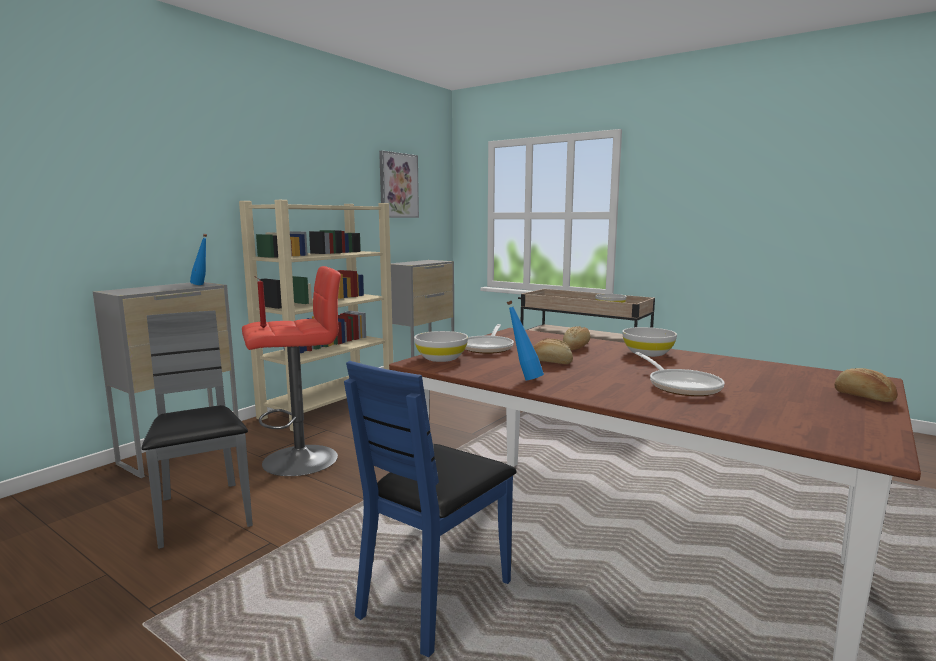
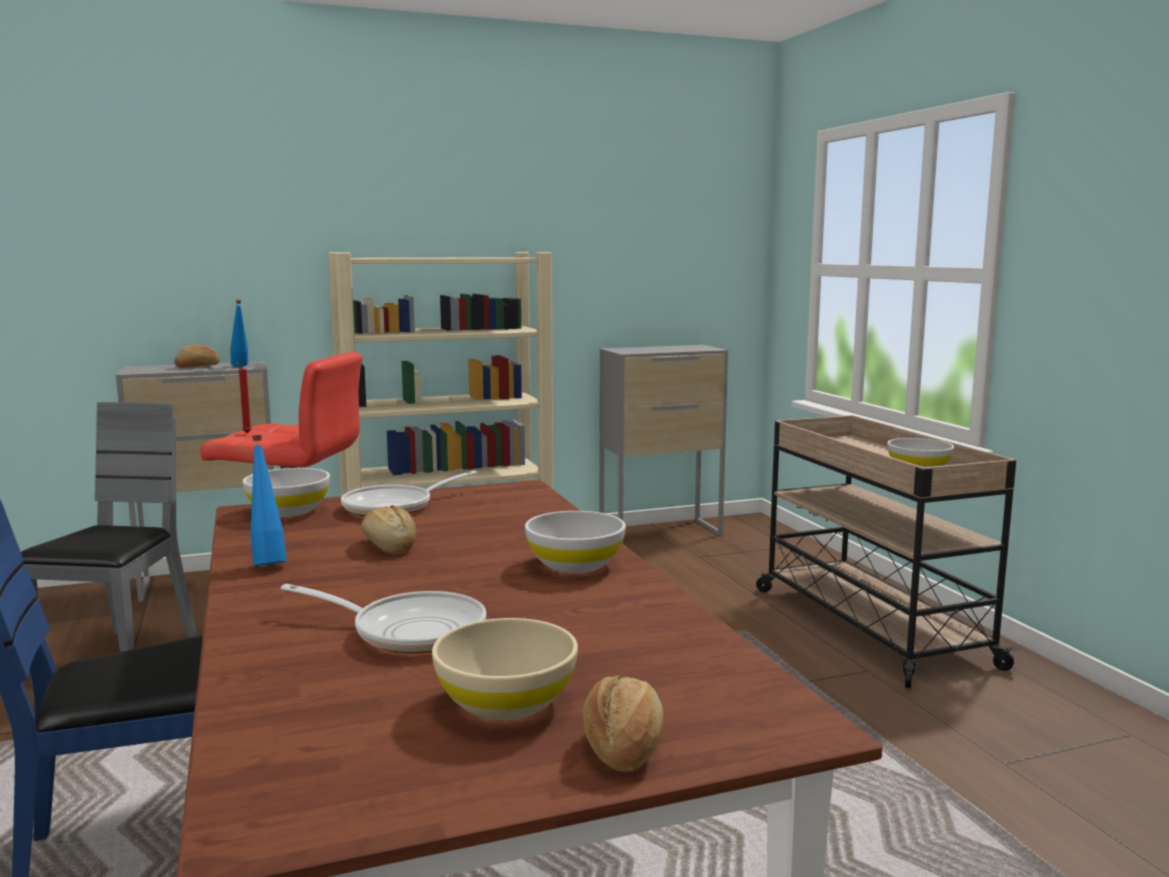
camera: 35 degrees right, 0 degrees up
(398, 185) = (638, 219): picture -> none
(576, 347) = (512, 530): bread -> bread (197, 367)
(681, 386) = (409, 630): frying pan -> frying pan turned 90 degrees counterclockwise
(793, 396) = (505, 702): none -> beige bowl

